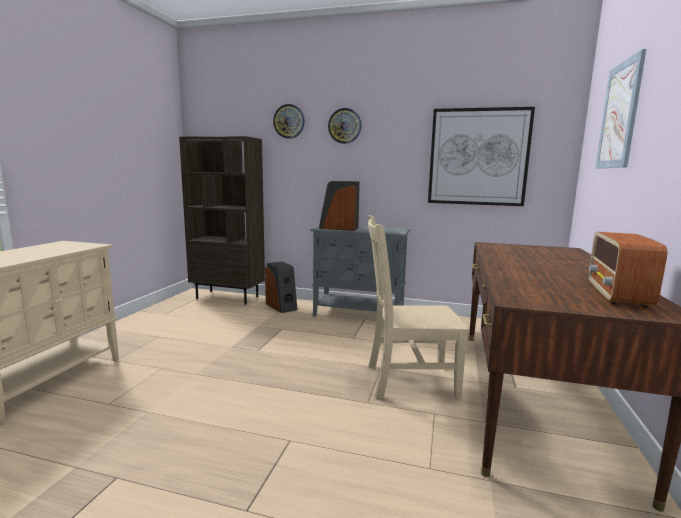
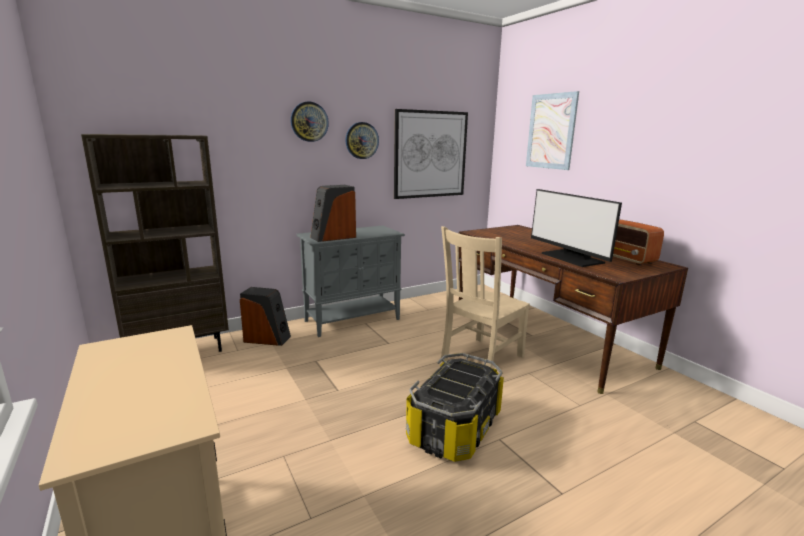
camera: 45 degrees left, 5 degrees up
(276, 413) = (455, 428): none -> storage box
(289, 121) = (238, 113): wall clock -> wall clock (361, 140)
(523, 278) = (571, 258): none -> monitor

